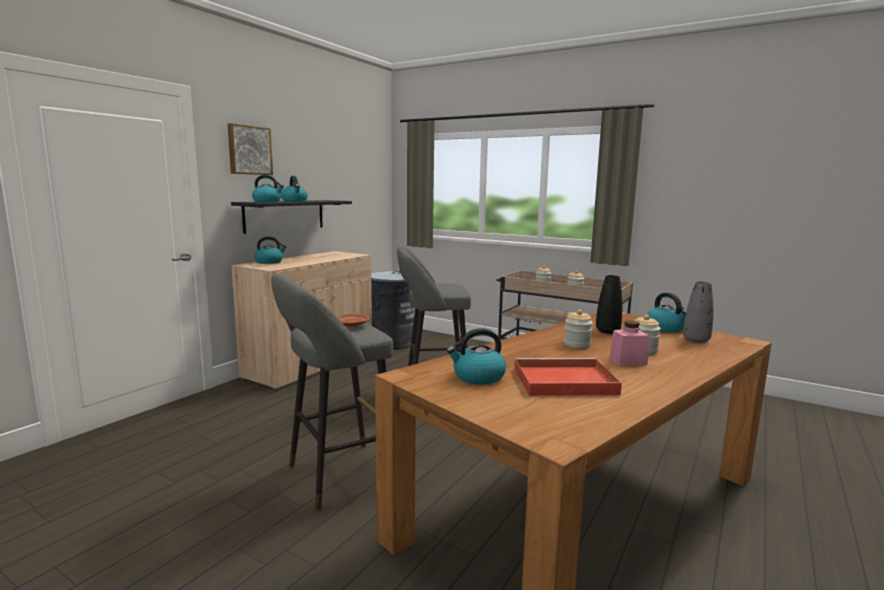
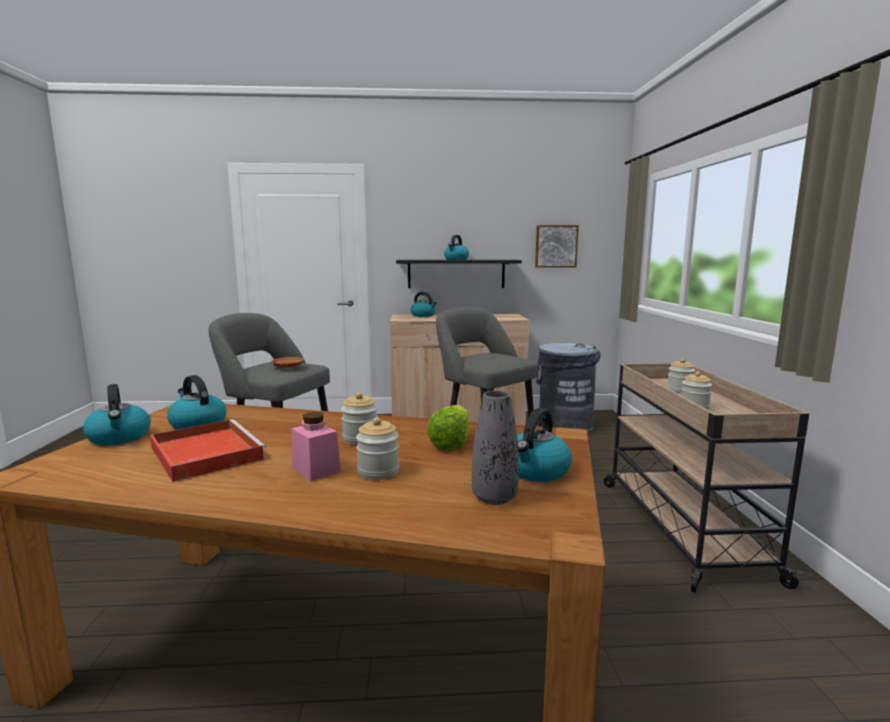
camera: 55 degrees right, 0 degrees up
(249, 150) = (419, 213): picture -> picture (556, 246)
(267, 201) = (421, 259): kettle -> kettle (120, 437)
(607, 331) = (451, 443): black vase -> lettuce

